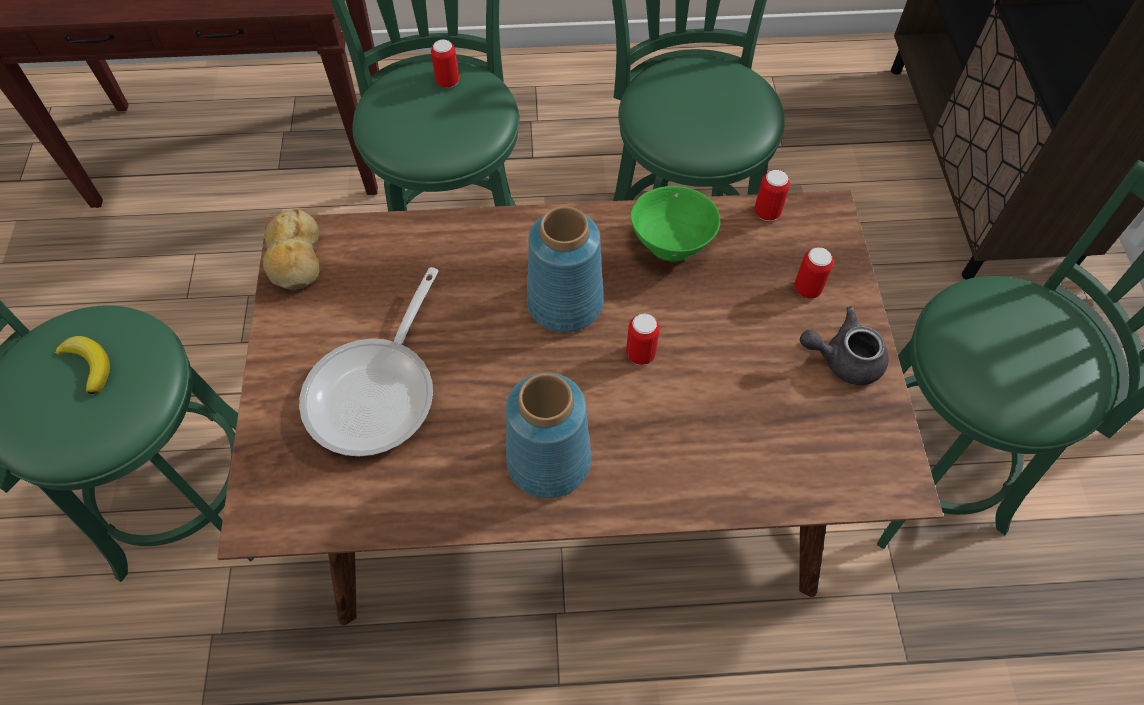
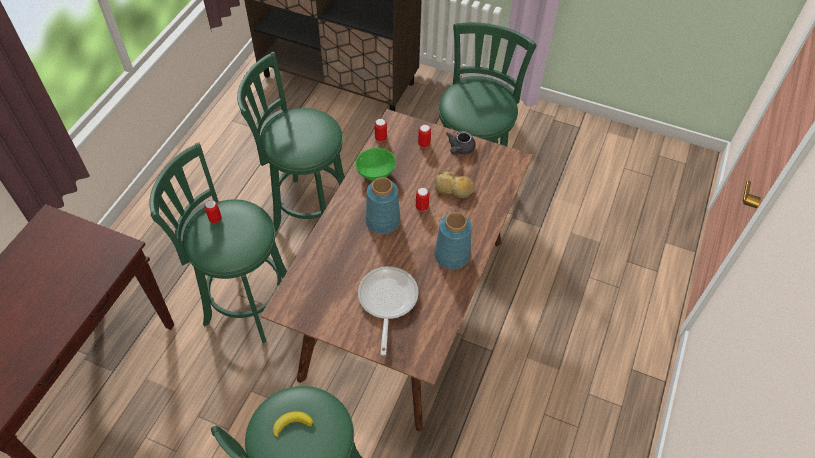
camera: 65 degrees left, 5 degrees down
(295, 259) = (294, 311): bread -> bread (454, 189)
(377, 391) = (387, 301): frying pan -> frying pan turned 135 degrees counterclockwise

